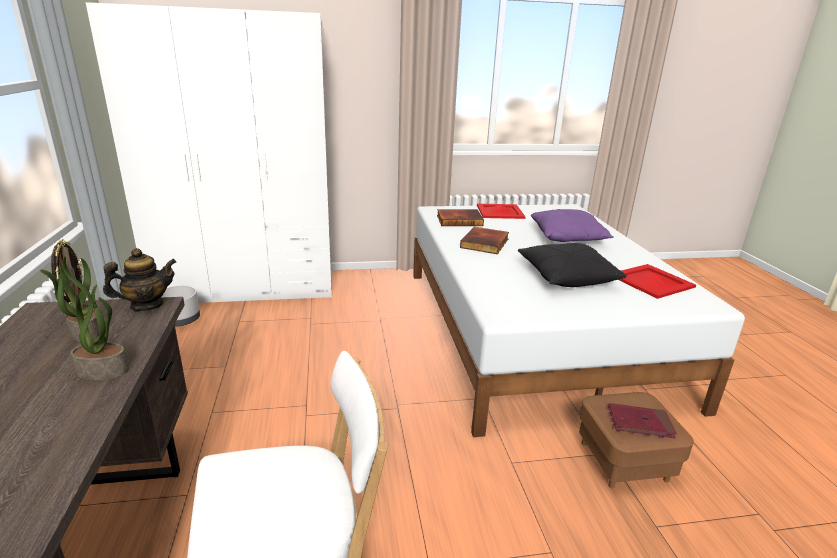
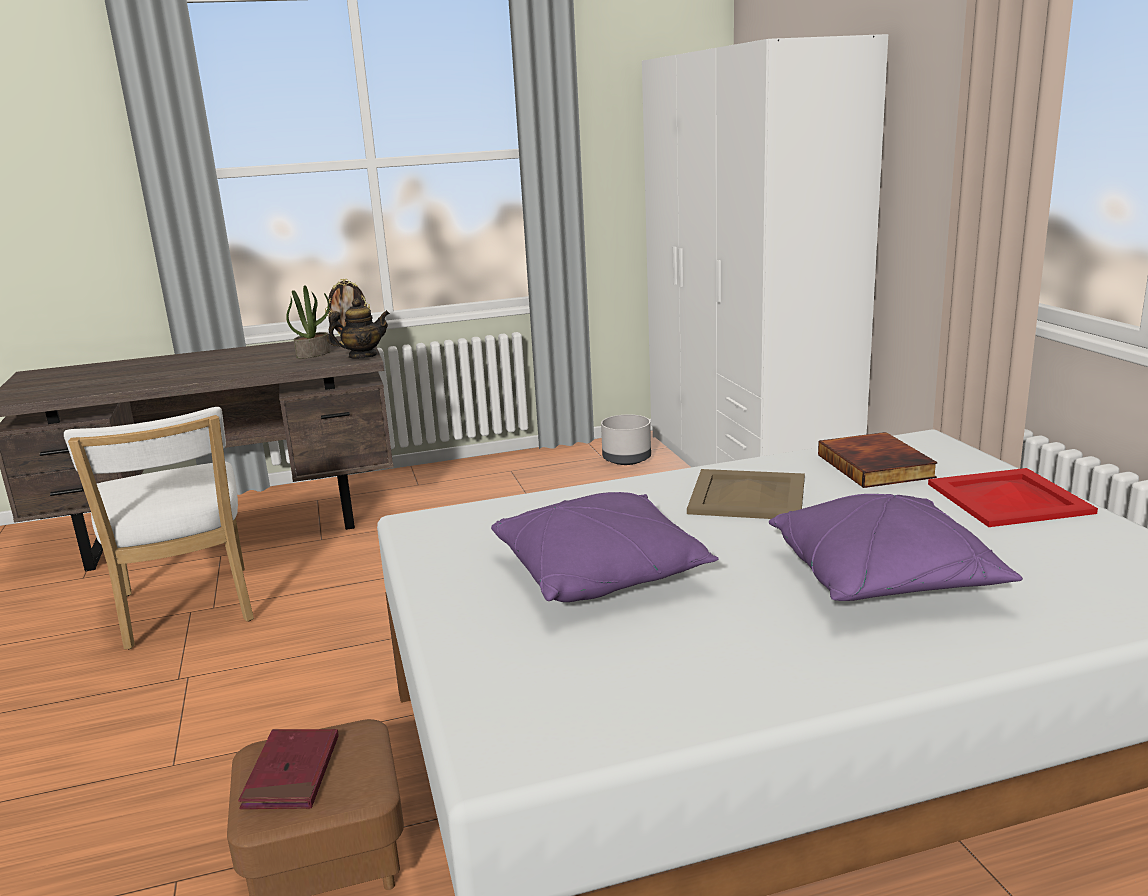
camera: 85 degrees right, 5 degrees down
(104, 370) = (250, 369): potted plant -> none
(147, 305) = (362, 356): teapot -> teapot turned 75 degrees counterclockwise
(485, 243) = (746, 496): book -> beige tray
(566, 277) = (601, 573): black pillow -> purple pillow
(652, 281) = (625, 679): red tray -> none

